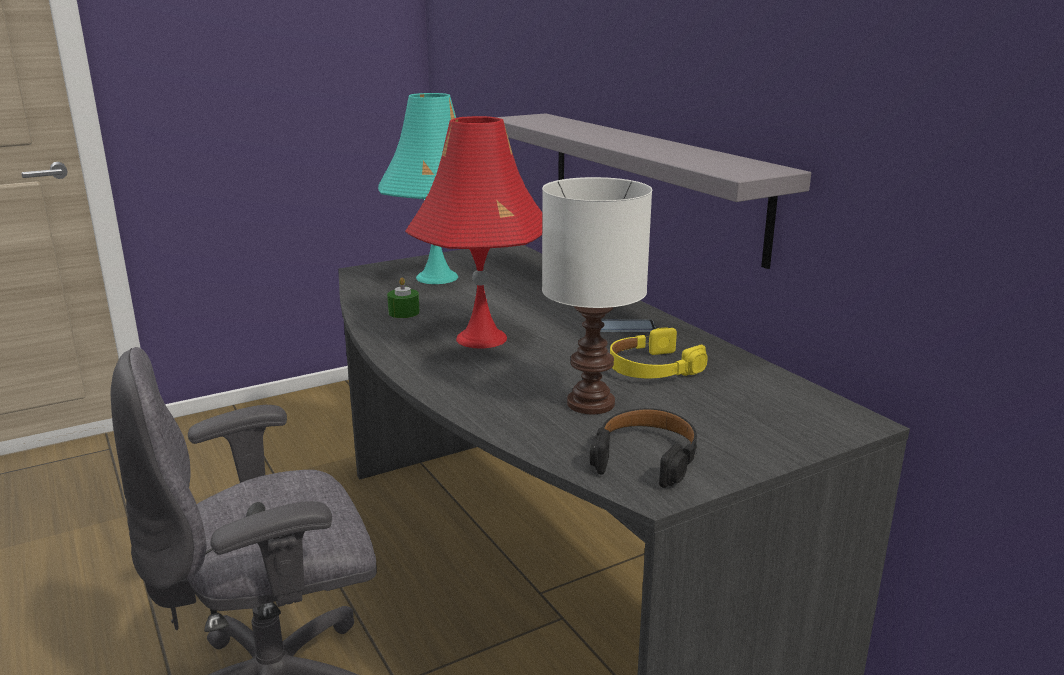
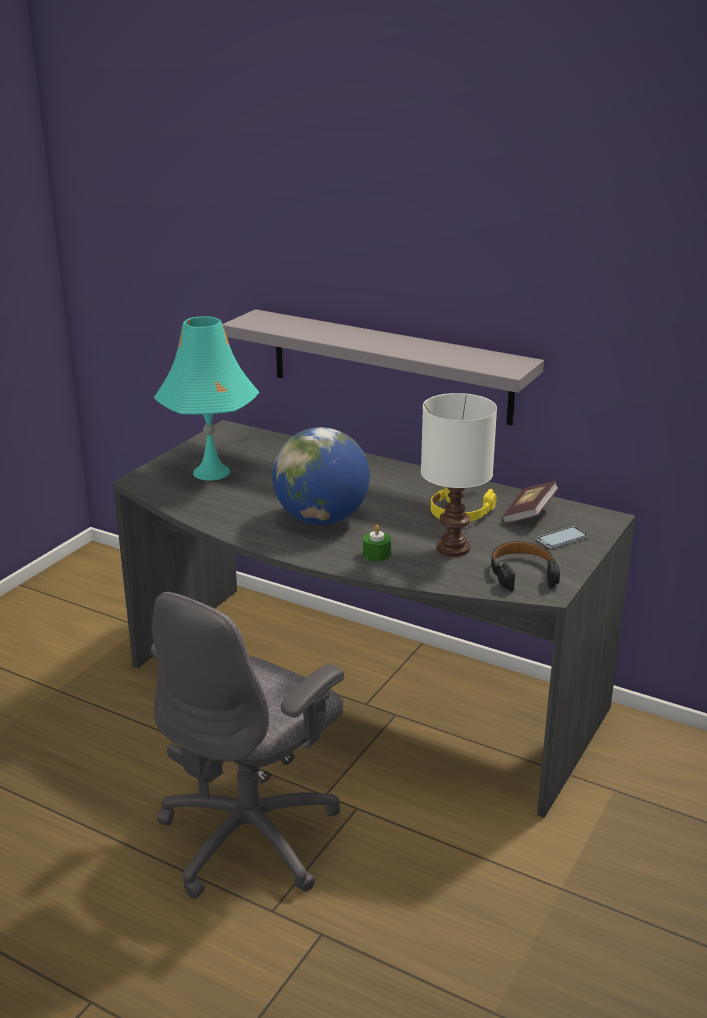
camera: 30 degrees left, 5 degrees up
(404, 312) = (233, 511): green candle -> green candle (376, 554)
(481, 338) = (321, 519): red table lamp -> globe
(625, 327) = (407, 485): phone -> phone (562, 539)
(743, 391) = (529, 514): none -> book

